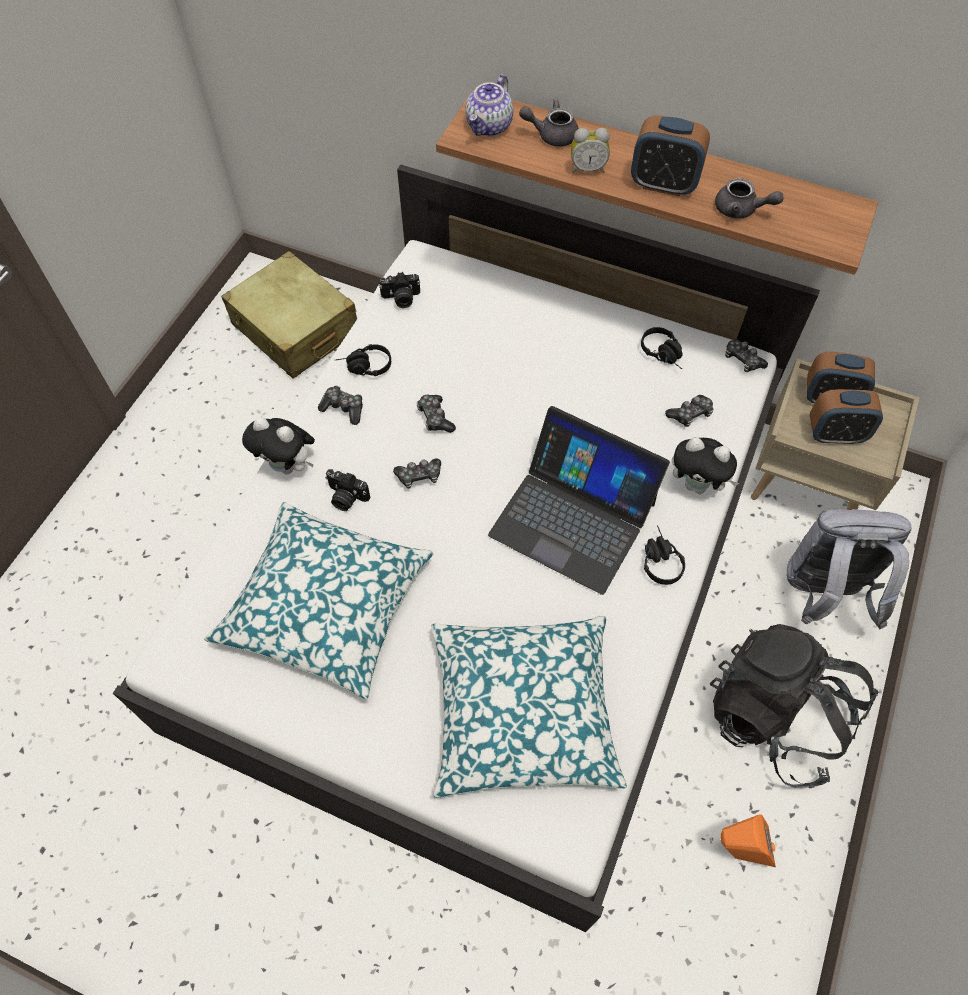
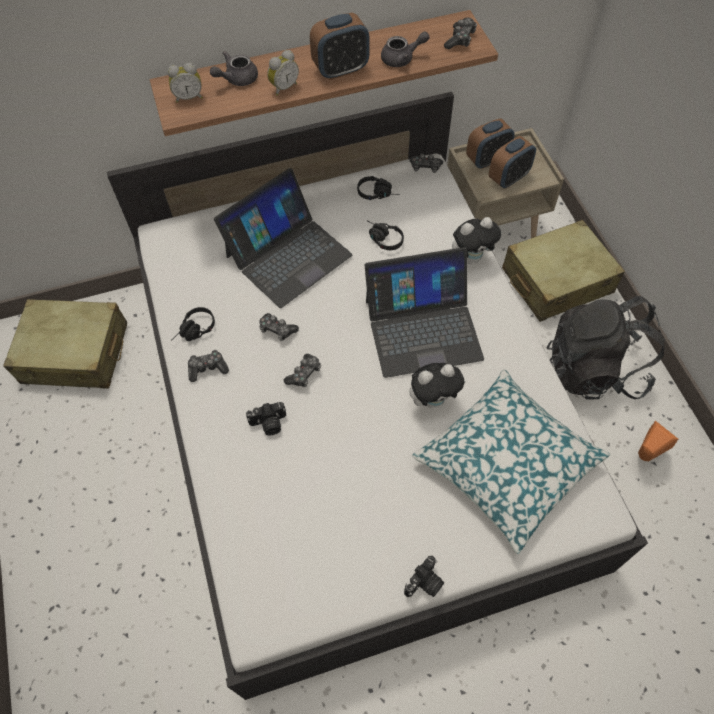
camera: 40 degrees left, 0 degrees up
(288, 466) = (207, 434): plush toy -> plush toy (433, 399)
(326, 606) = (327, 502): pillow -> none
(401, 298) = (174, 269): camera -> camera (424, 584)
(489, 126) = (189, 97): teapot -> alarm clock
(513, 354) = (288, 255): none -> laptop
(658, 559) = (492, 316): black headphones -> black headphones (382, 239)
(690, 414) = (427, 219): game controller -> game controller (460, 39)
(824, 593) = (556, 281): grey backpack -> beige suitcase

